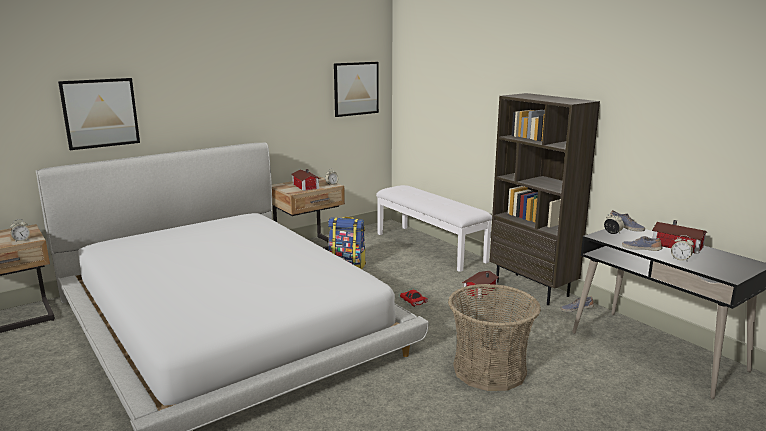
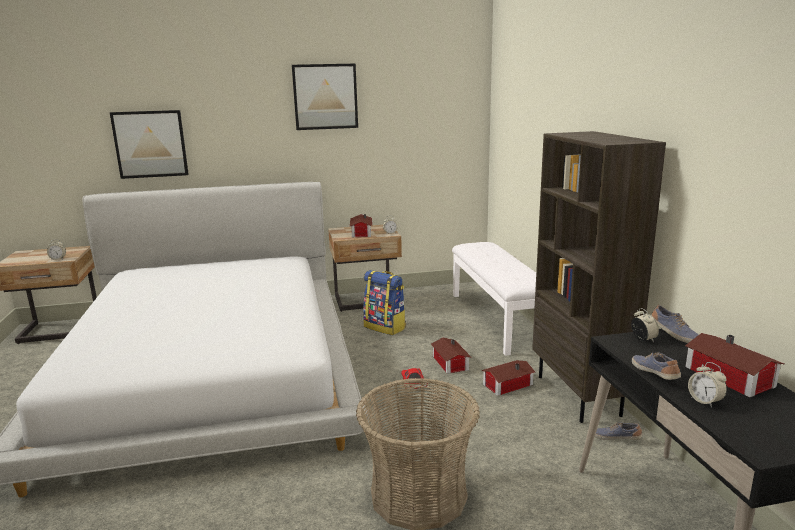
camera: 25 degrees right, 0 degrees up
(356, 88) = (440, 126): picture -> picture (325, 97)
(425, 284) = (449, 363): none -> toy house

